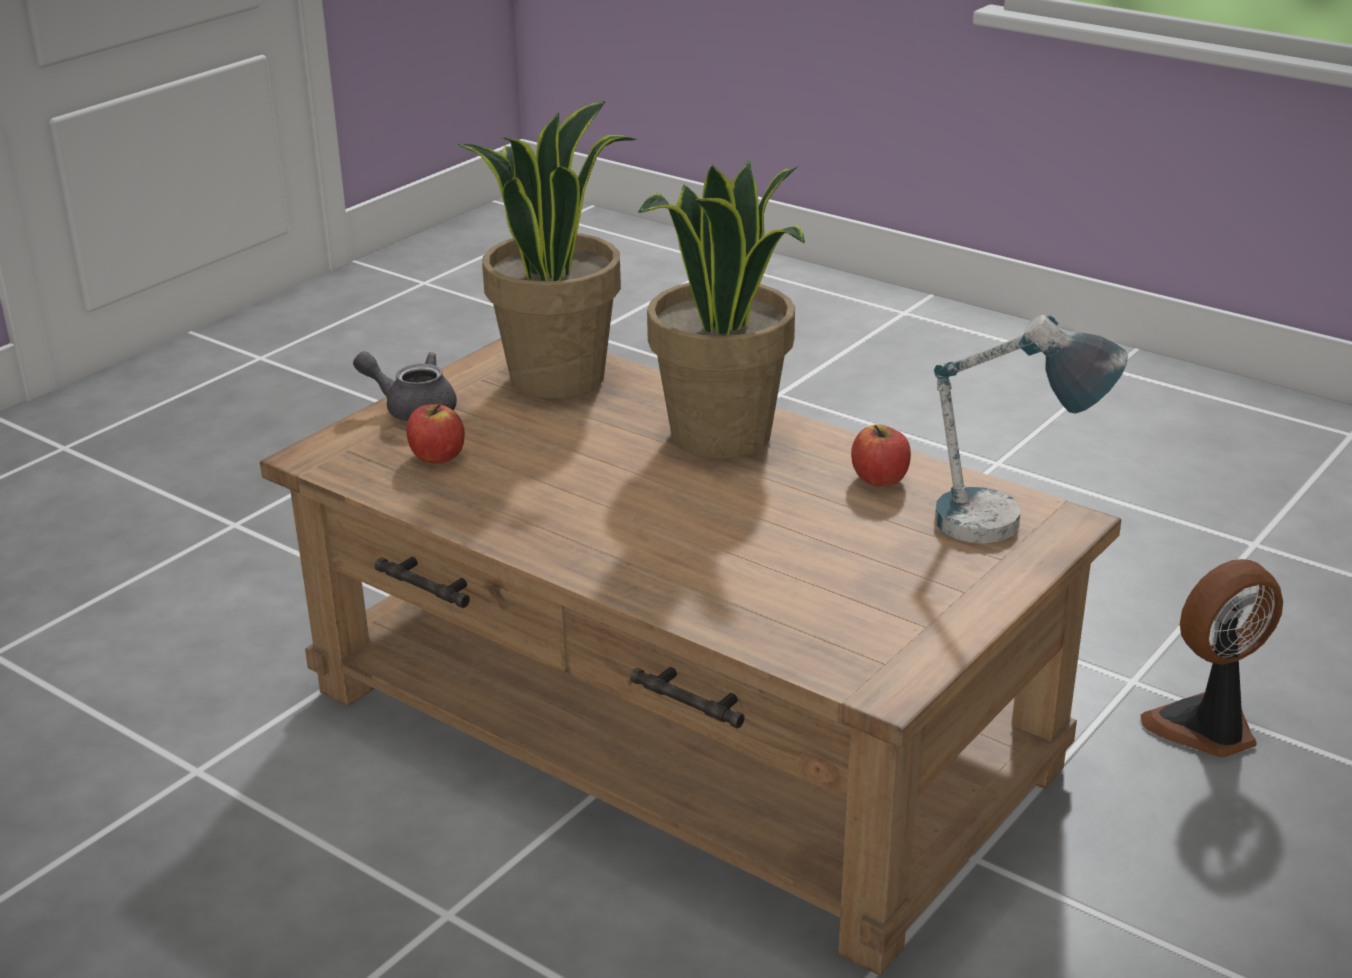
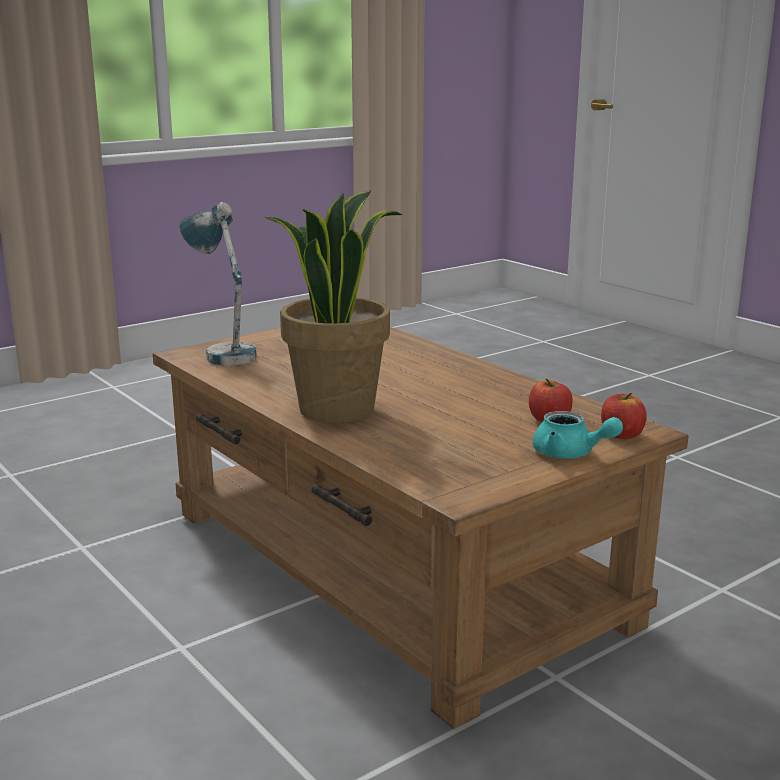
camera: 165 degrees left, 10 degrees down
(412, 408) = (570, 454): grey teapot -> turquoise teapot
(557, 377) = (439, 463): potted plant -> none
(880, 479) = (259, 378): apple -> apple (621, 435)
(1207, 729) = (79, 519): fan -> none

